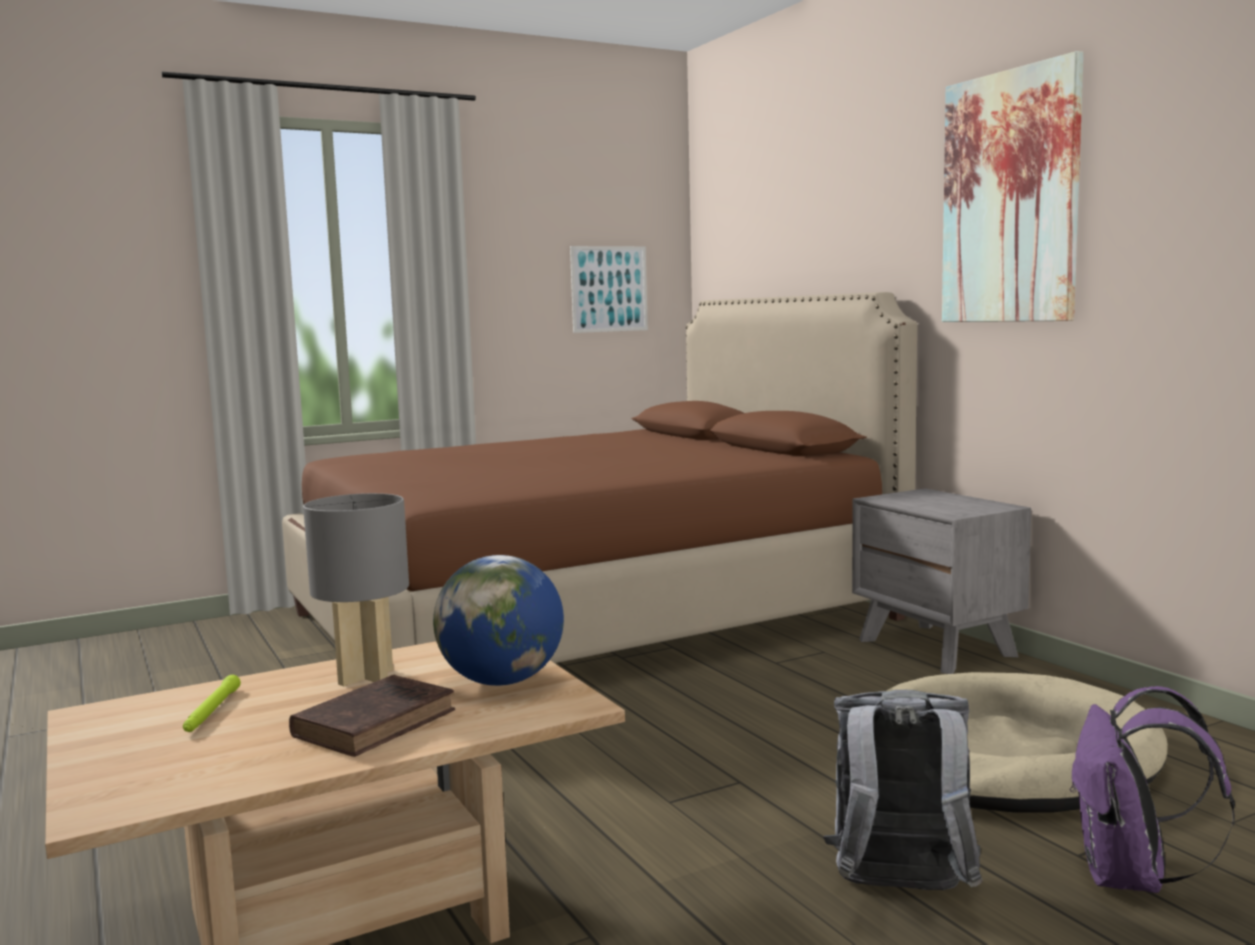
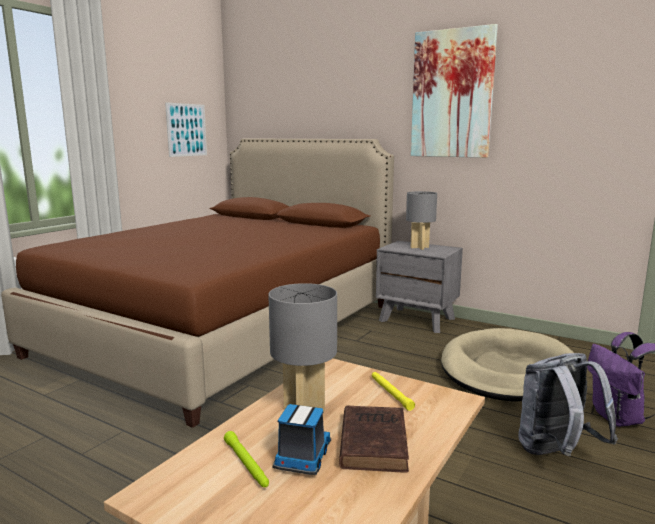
camera: 30 degrees left, 5 degrees up
(275, 719) = (303, 457): none -> toy truck
(502, 681) = (390, 393): globe -> yellow flashlight
(939, 501) = (419, 247): none -> grey table lamp

